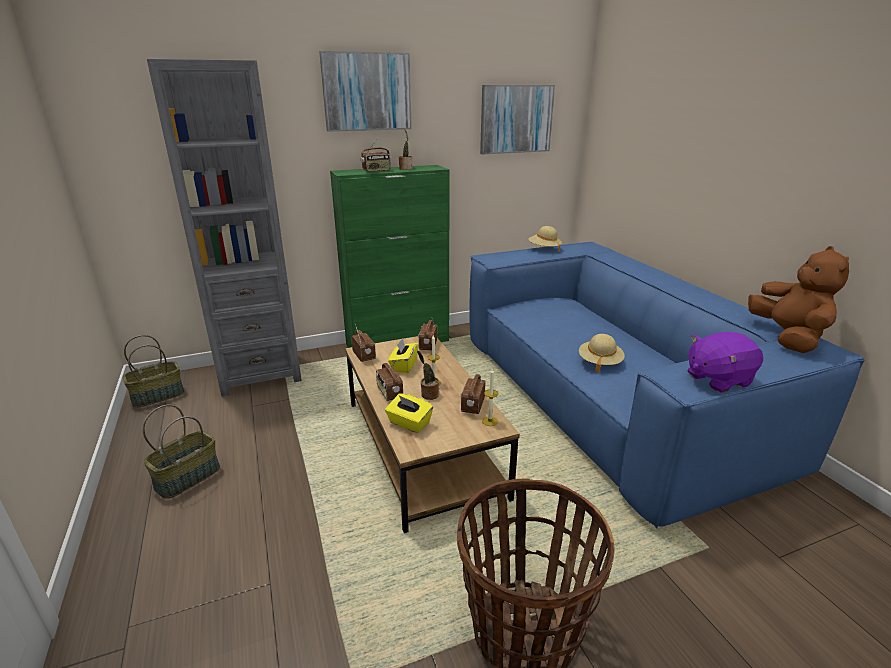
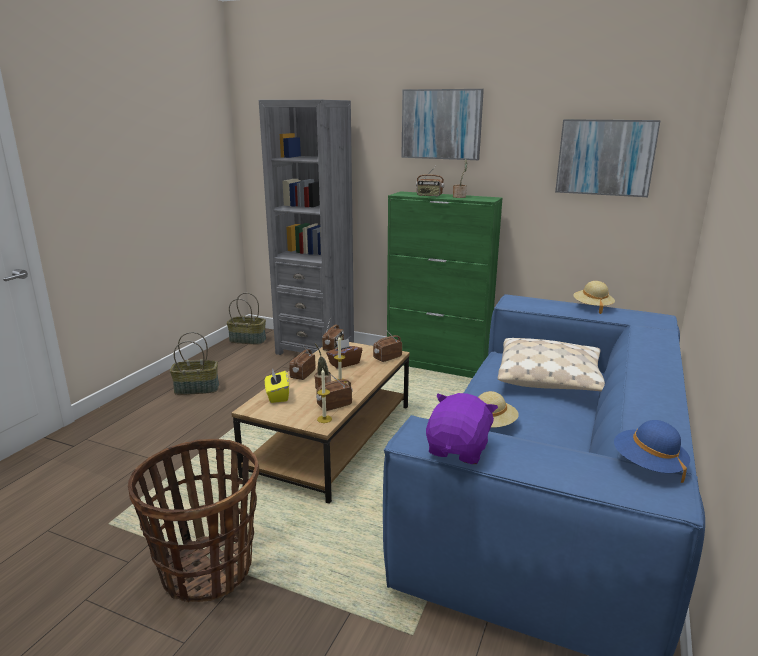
camera: 45 degrees right, 5 degrees down
(404, 366) = (344, 363): yellow tissue box -> brown tissue box
(564, 313) = (549, 378): none -> beige pillow
(717, 379) = (459, 450): purple plush toy -> purple plush toy turned 90 degrees clockwise
(787, 338) = (648, 465): brown plush toy -> blue hat

